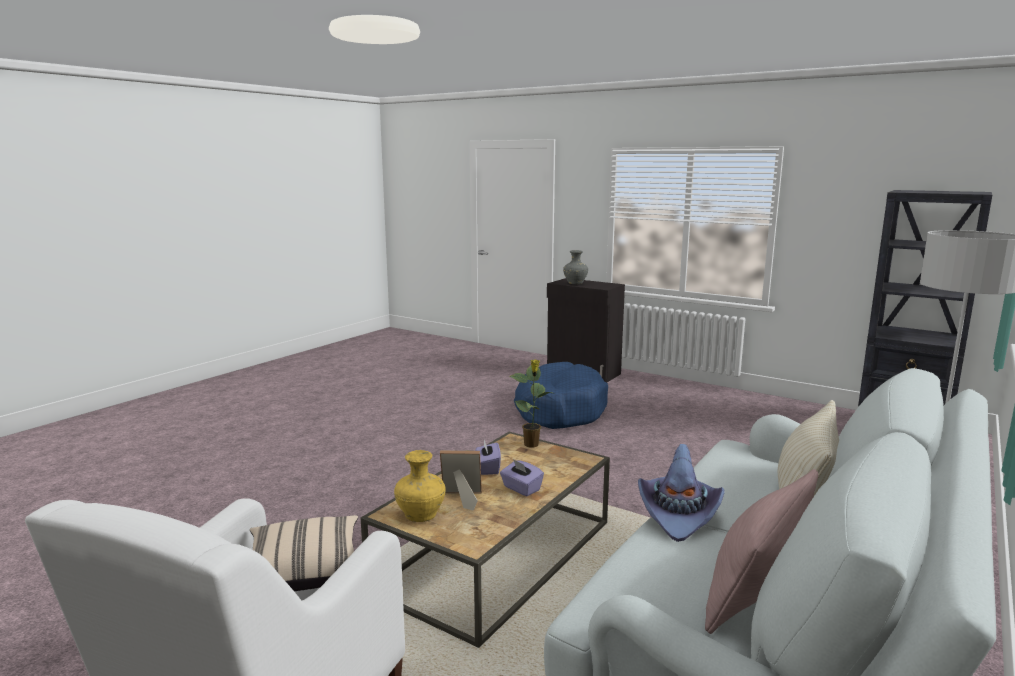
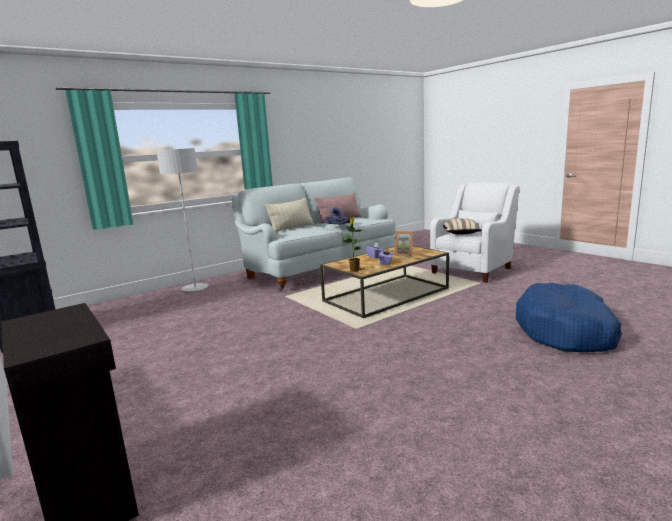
camera: 160 degrees left, 0 degrees up
(421, 516) = (422, 251): yellow vase -> none
(559, 409) = (244, 395): blue dog bed -> blue dog bed (566, 331)
(575, 283) = (65, 331): grey vase -> none

